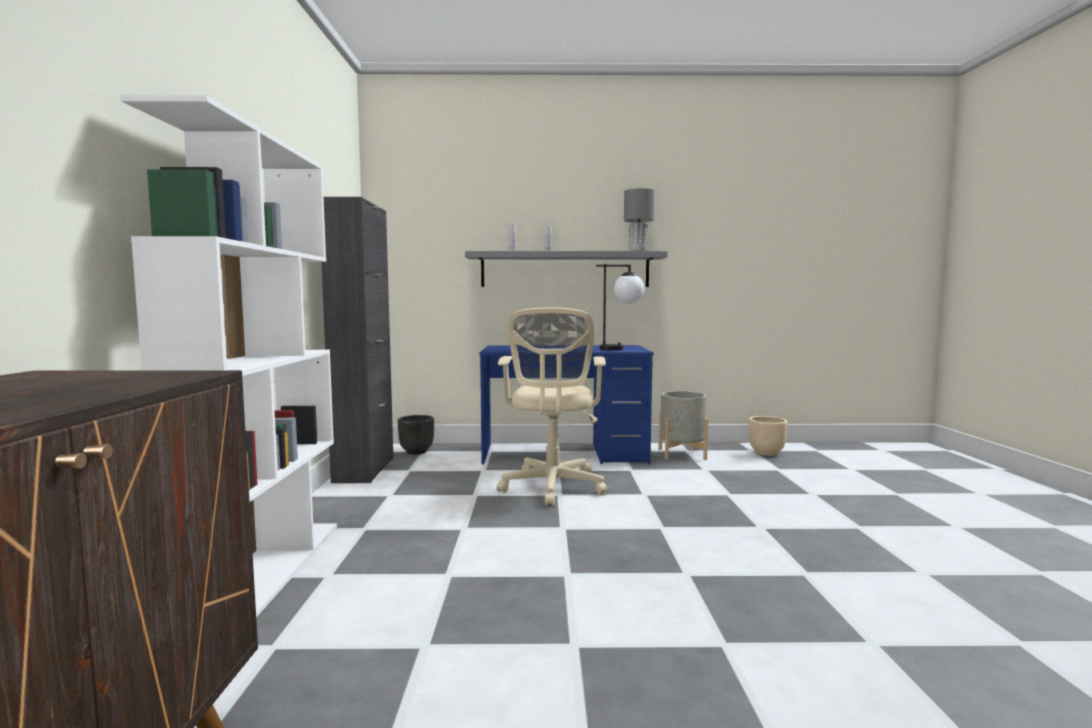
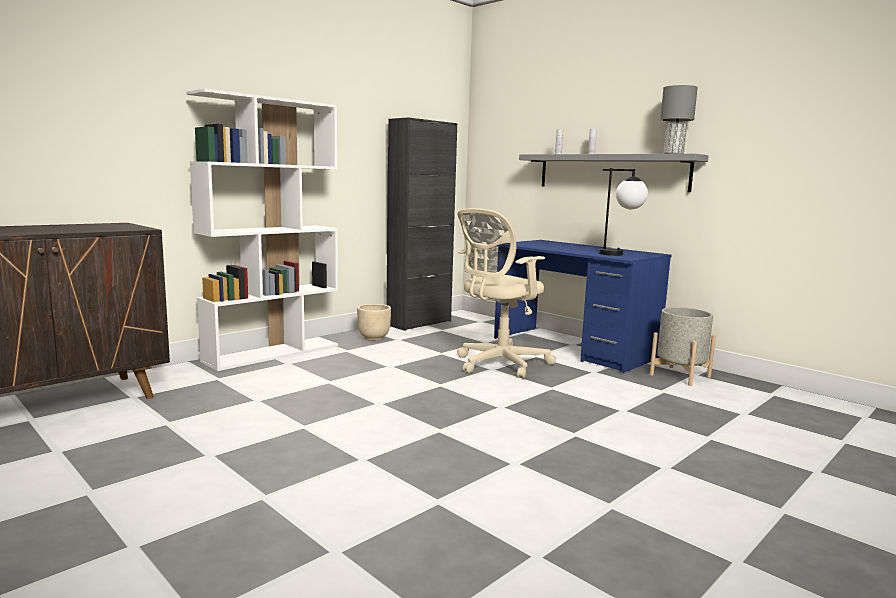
camera: 45 degrees right, 5 degrees up
(416, 451) = (475, 321): black planter -> none
(765, 453) = (780, 400): beige planter -> beige planter (373, 338)

